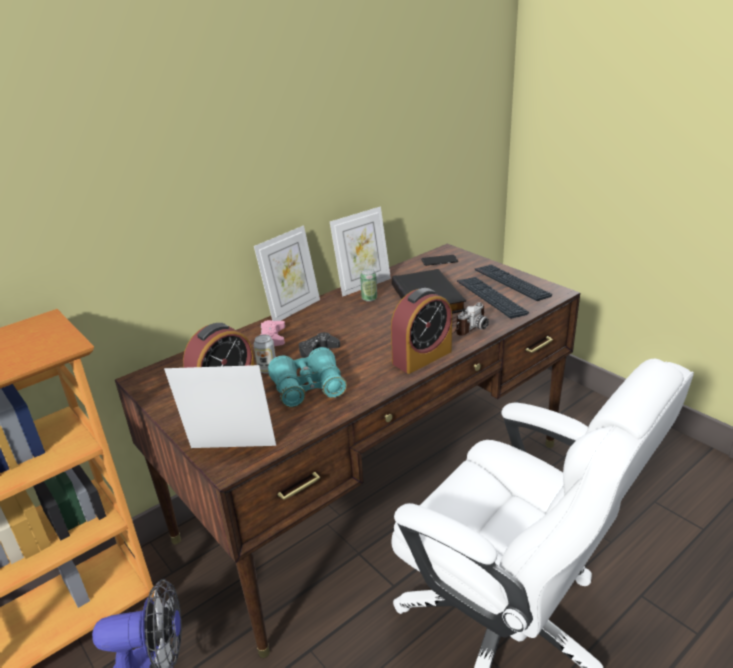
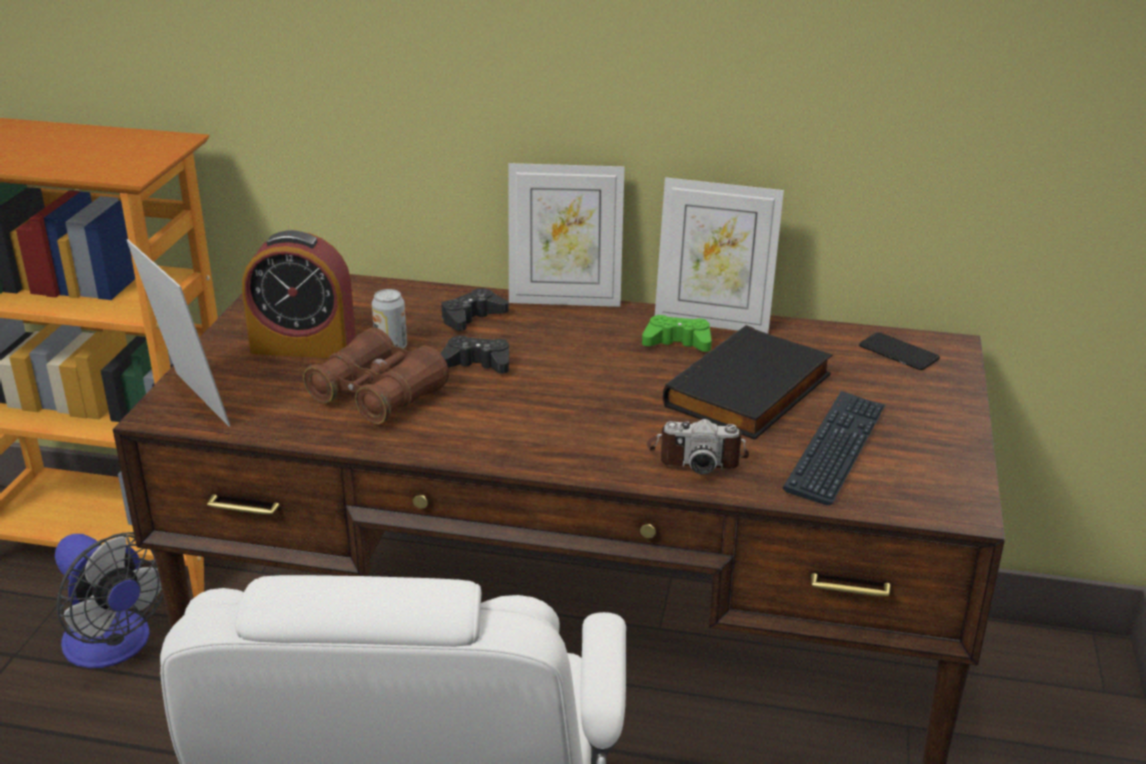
camera: 50 degrees right, 0 degrees up
(272, 338) = (472, 318): pink game controller -> black game controller
(308, 388) = (377, 395): turquoise binoculars -> brown binoculars
(369, 298) = (678, 342): can -> green game controller
(422, 357) = (558, 453): alarm clock -> none
(511, 283) = (923, 451): keyboard -> none

